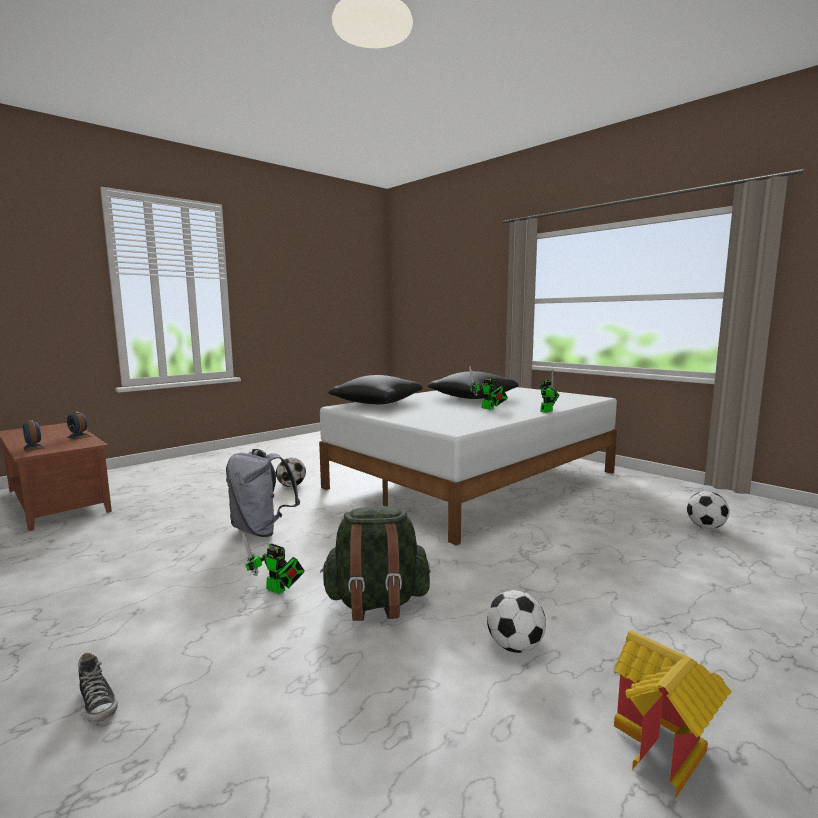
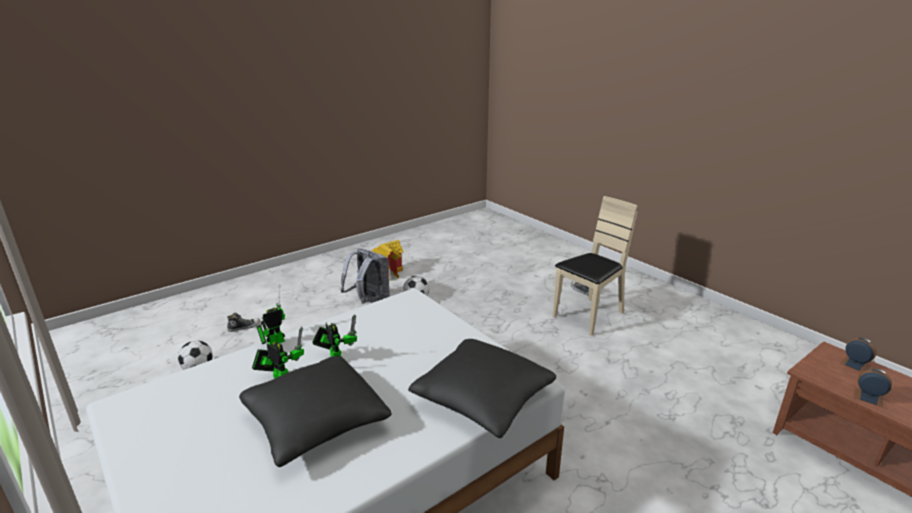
camera: 175 degrees left, 15 degrees up
(157, 627) = (588, 315): none -> beige chair
(261, 530) = (583, 389): grey backpack -> grey backpack (369, 303)
(278, 590) = (538, 332): toy robot -> toy robot (280, 377)
(291, 486) = (603, 486): football -> none
(376, 603) = (479, 321): green backpack -> none
(753, 573) = (244, 327): none -> shoe

